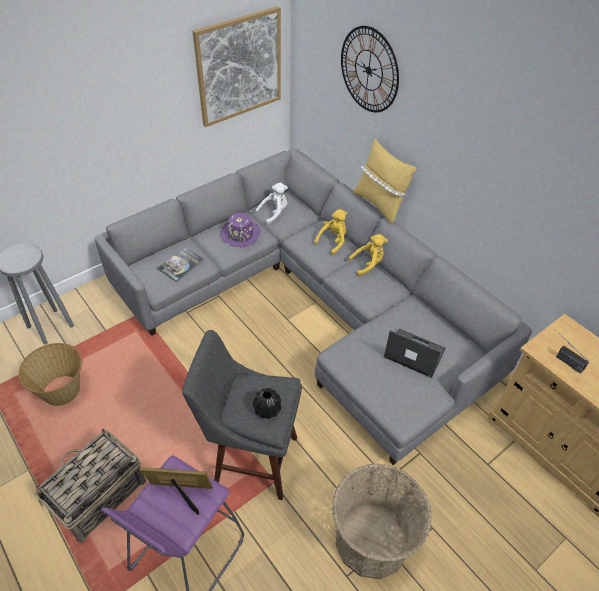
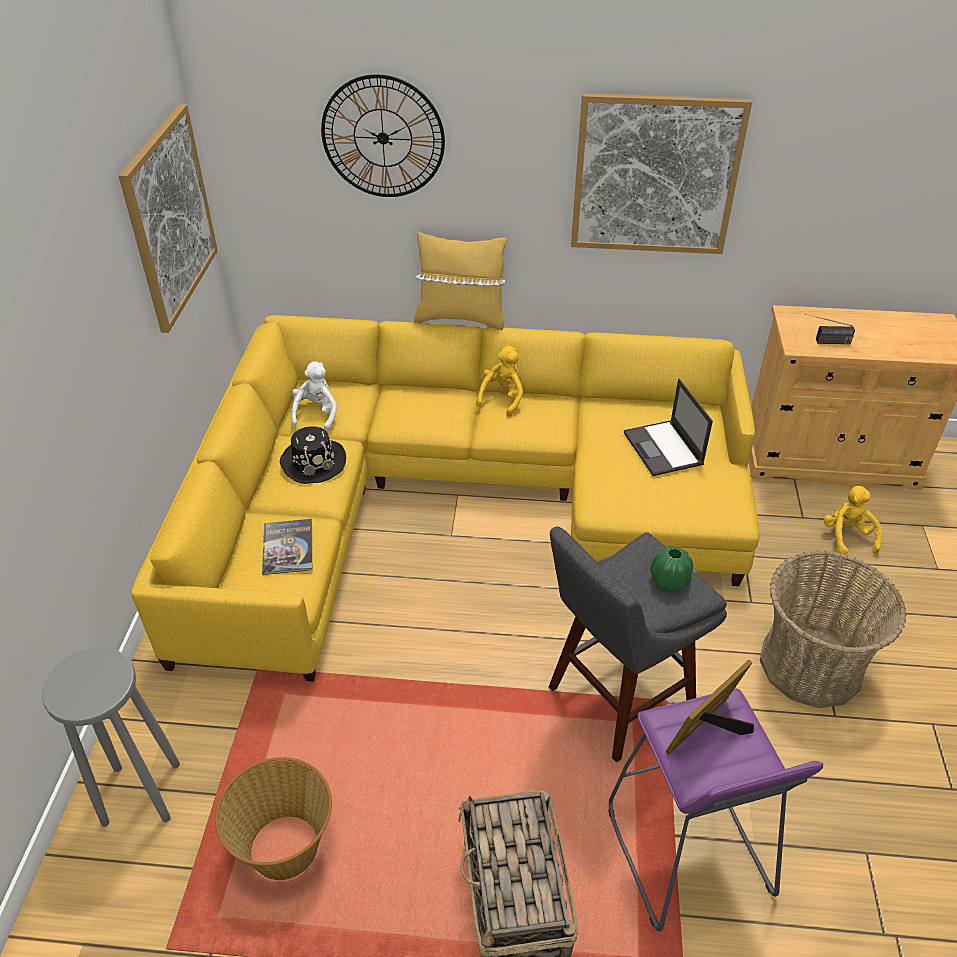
camera: 45 degrees left, 5 degrees down
(241, 234) = (313, 462): purple hat -> black hat
(267, 409) = (669, 580): black vase -> green vase
(312, 302) = (454, 498): grey sofa -> yellow sofa
(333, 241) = (432, 399): yellow plush toy -> yellow plush toy (847, 536)
(413, 353) = (663, 449): laptop -> laptop turned 90 degrees counterclockwise
(511, 173) = (655, 175): none -> picture

